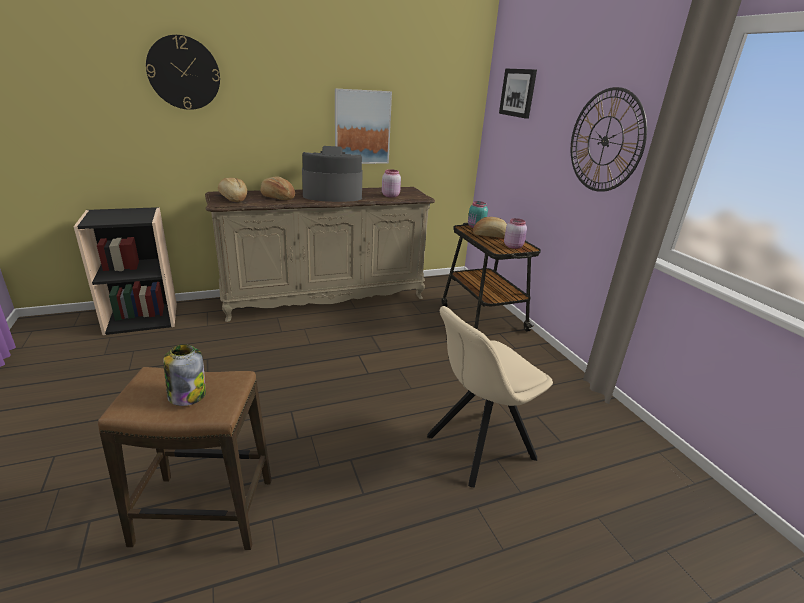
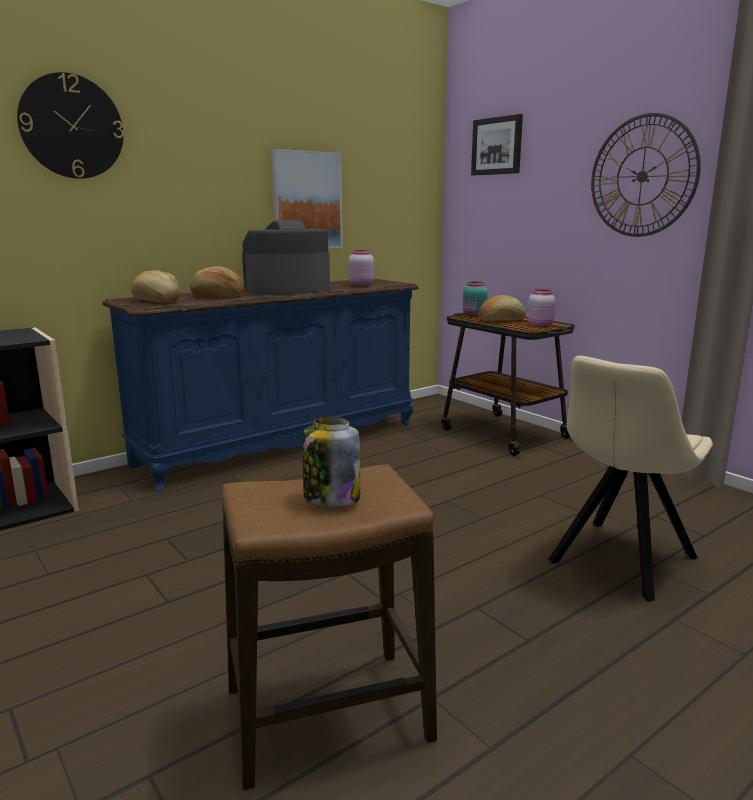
camera: 15 degrees left, 10 degrees down
(326, 299) = (284, 445): beige cabinet -> blue cabinet

